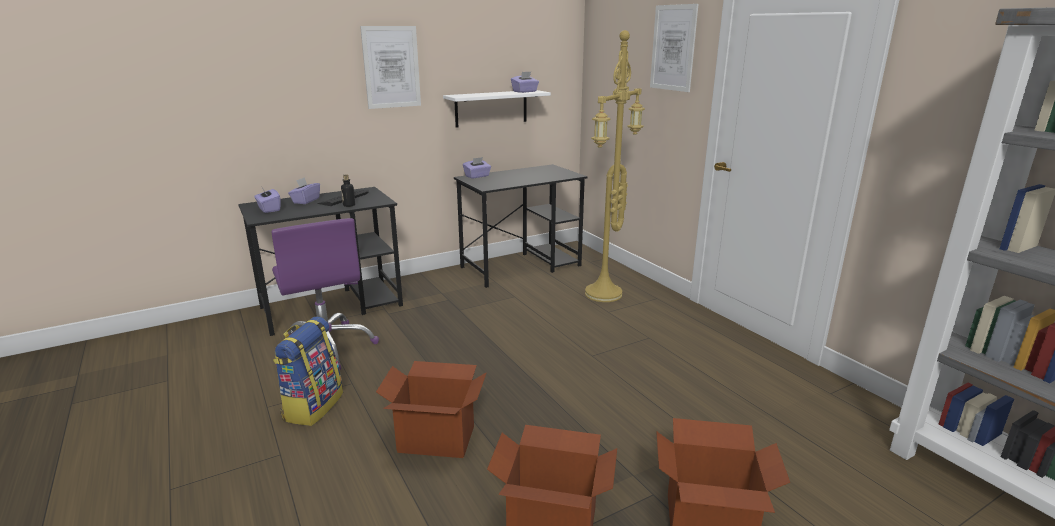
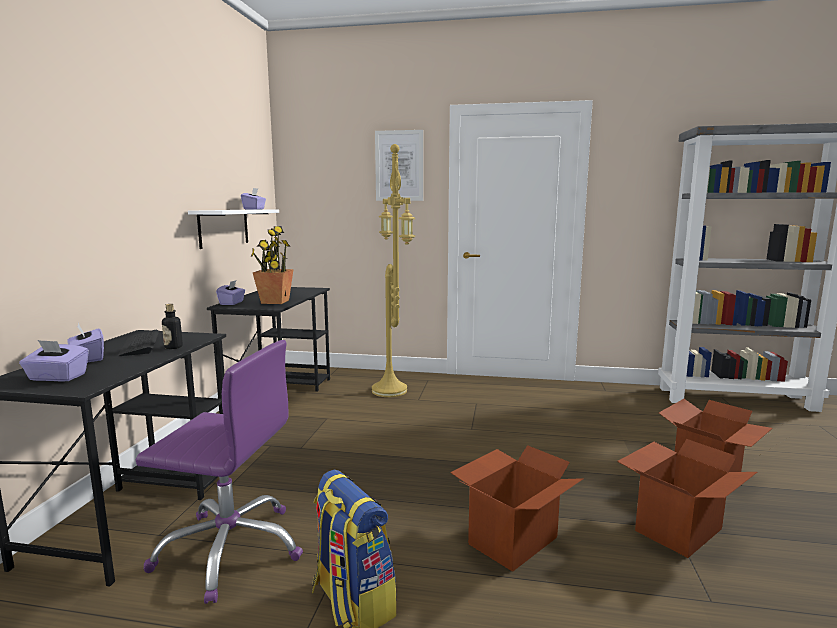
camera: 50 degrees left, 10 degrees down
(391, 67) = (142, 171): picture -> none
(503, 182) = (275, 302): none -> potted plant

